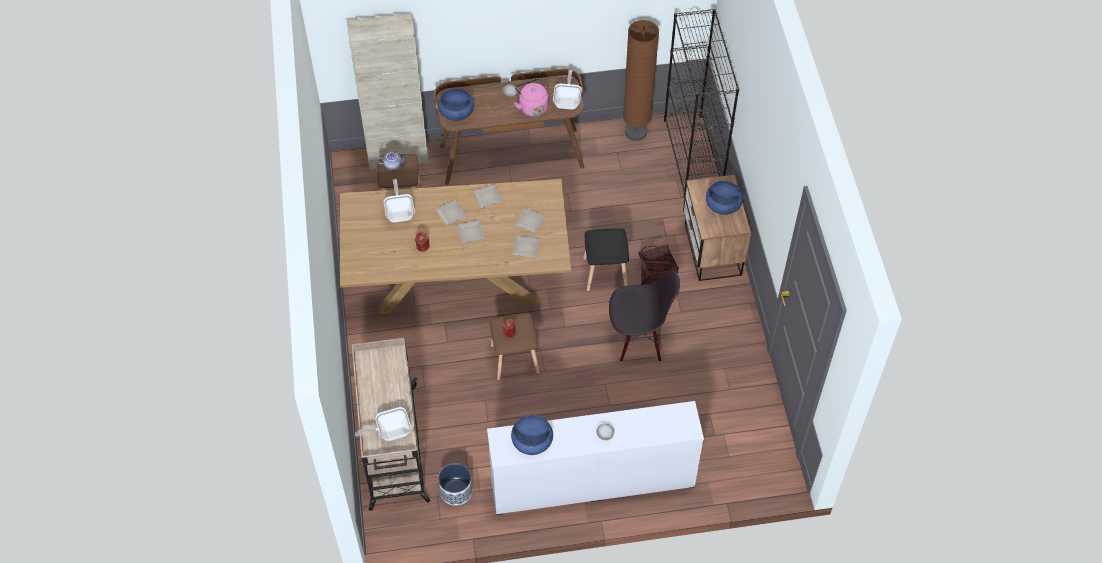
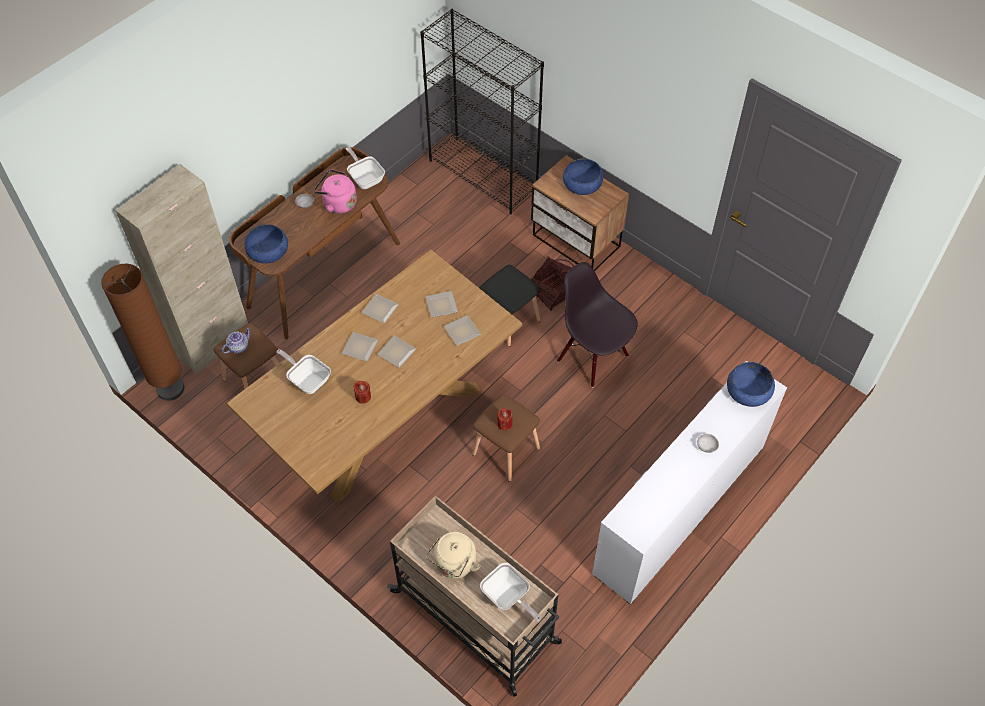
camera: 40 degrees left, 0 degrees up
(378, 388) = (454, 565): none -> beige kettle
(390, 431) = (508, 597): frying pan -> frying pan turned 75 degrees counterclockwise
(455, 491) = (573, 612): planter -> none
(532, 440) = (651, 500): blue bowl -> blue bowl (748, 391)
(636, 132) = (415, 185): brown floor lamp -> brown floor lamp (170, 389)
(638, 340) = (593, 357): black chair -> black chair turned 90 degrees counterclockwise

